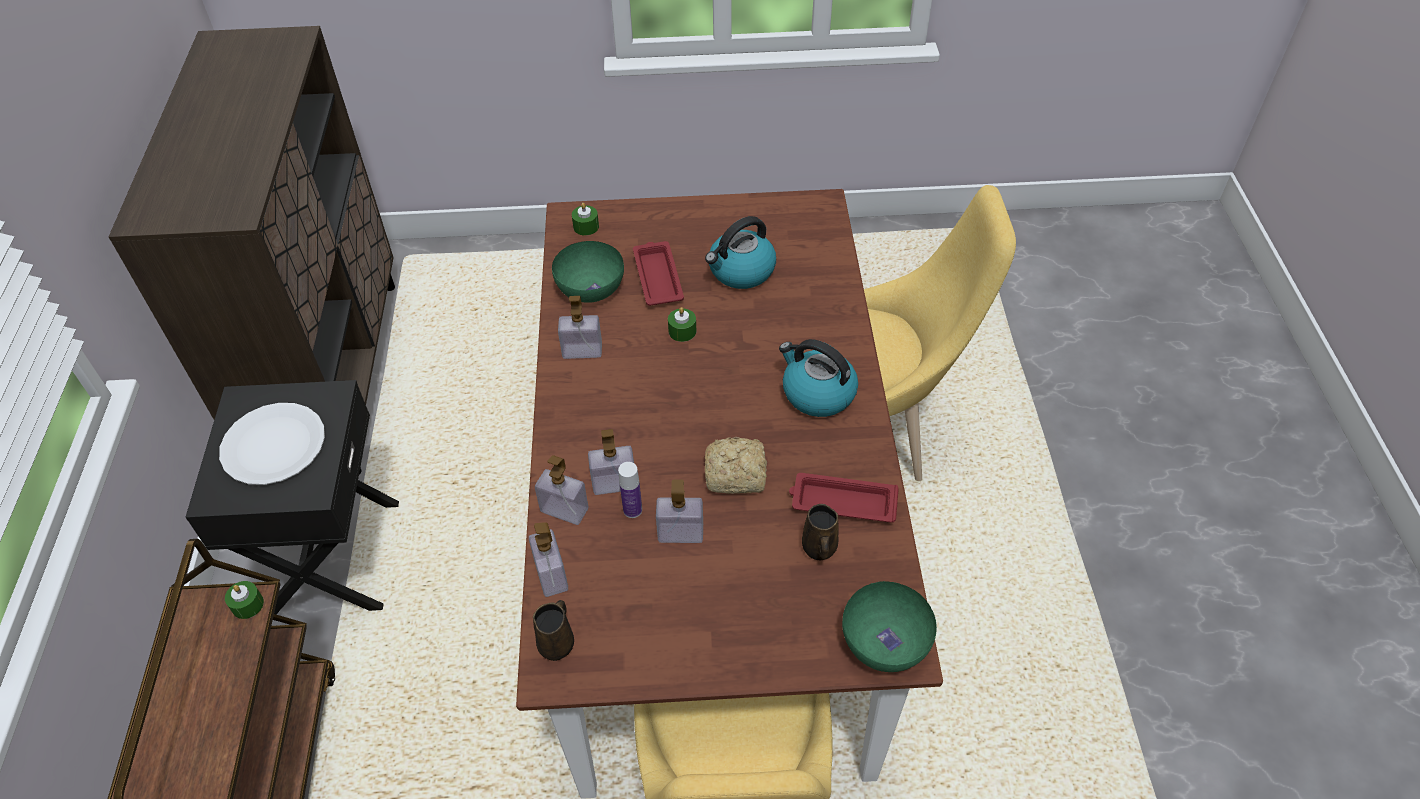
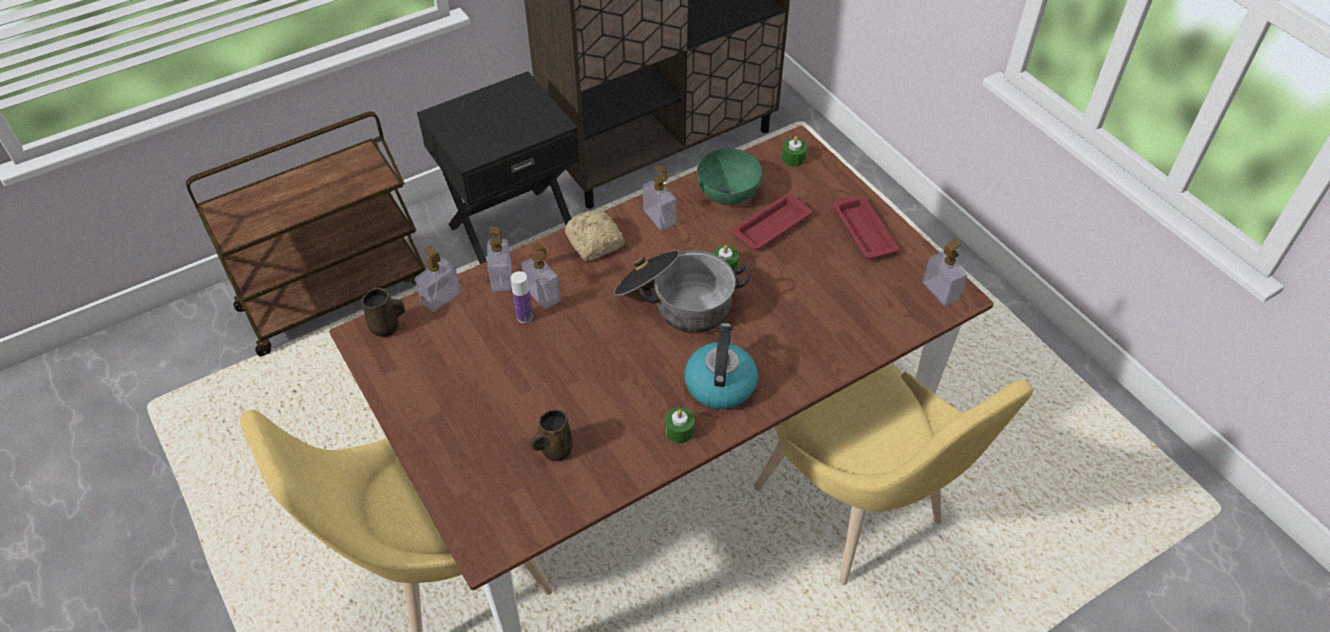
camera: 60 degrees right, 0 degrees up
(247, 605) = (377, 179): green candle -> green candle (679, 430)
(274, 445) = (495, 119): white plate -> none
(680, 533) = (520, 354): soap dispenser -> soap dispenser (940, 291)
(700, 382) = (677, 302): none -> cooking pot
(737, 474) = (598, 365): bread -> bread (594, 243)
(741, 271) = (823, 274): kettle -> none
(842, 502) = (612, 447): red tray -> red tray (863, 230)
(884, 641) = (488, 529): green bowl -> none

